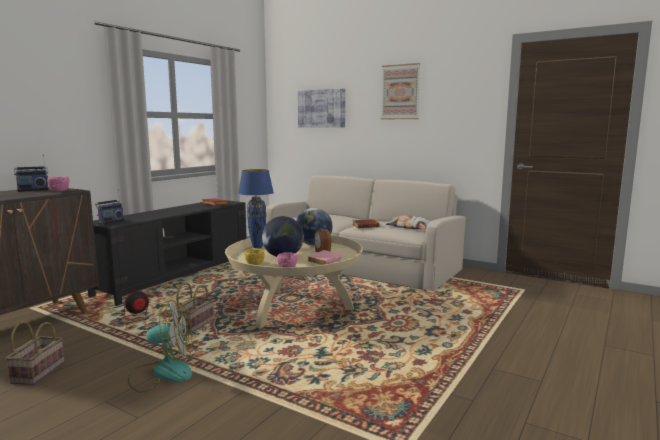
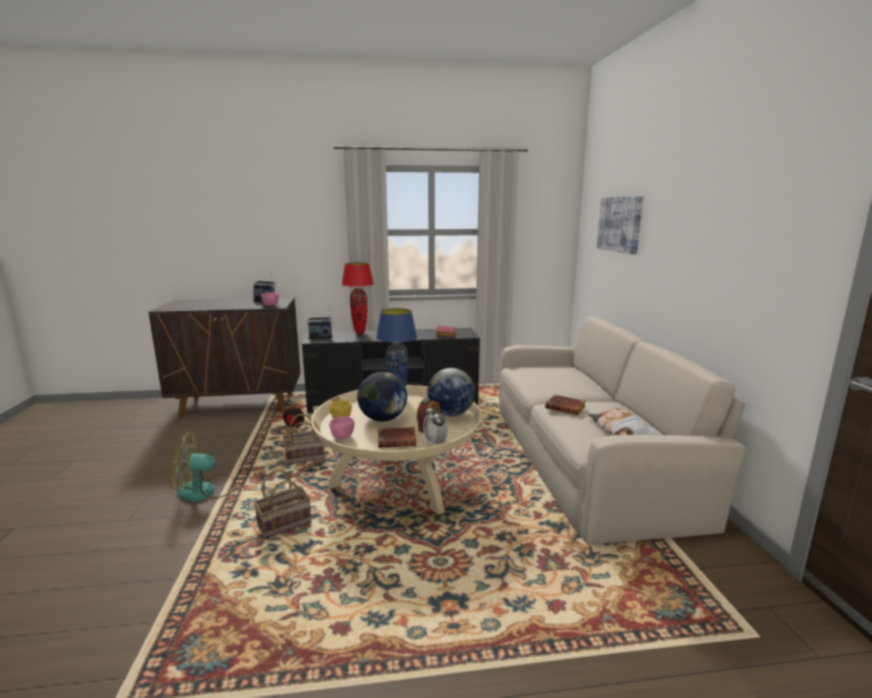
camera: 50 degrees right, 5 degrees up
(38, 372) = (177, 449): basket -> basket (285, 523)
(139, 214) = (359, 333): none -> red table lamp
(162, 373) = (205, 491): fan -> fan turned 120 degrees clockwise
(324, 260) = (398, 441): pink book -> brown book
(345, 255) = (435, 443): none -> alarm clock
(400, 92) = (700, 204): picture -> none

